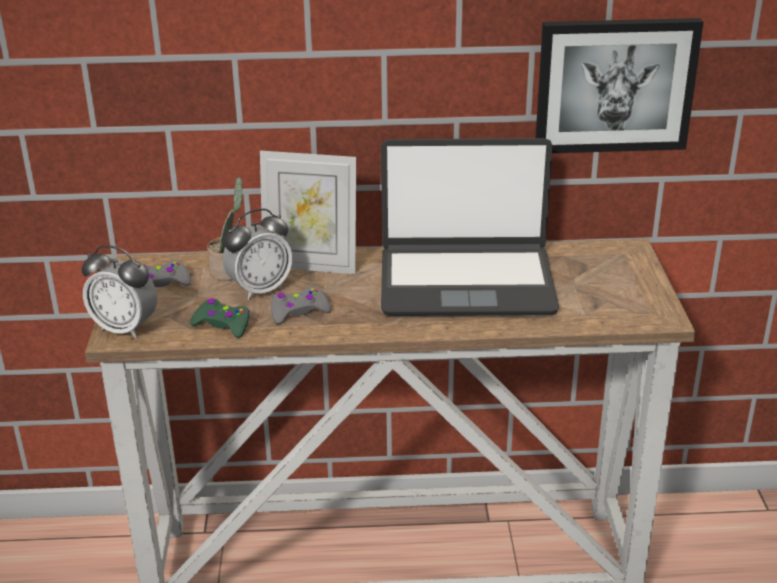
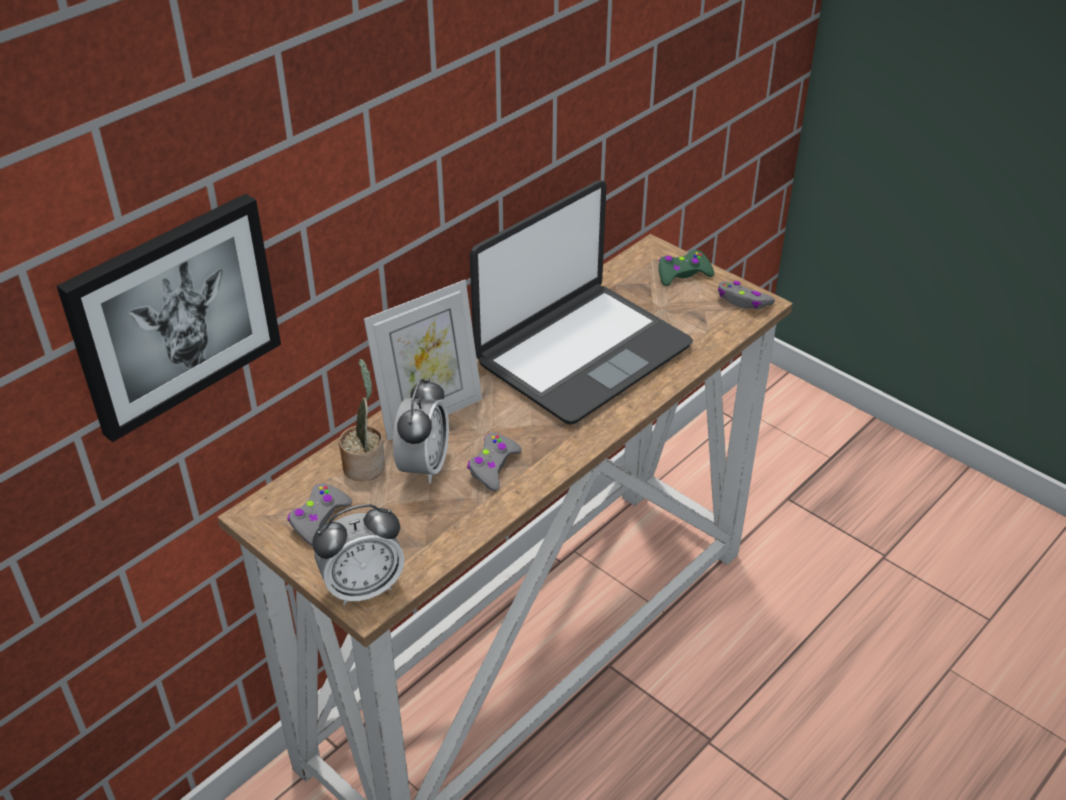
camera: 45 degrees left, 10 degrees up
(222, 324) = (448, 523): green game controller -> green game controller (683, 274)
(614, 85) = (618, 101): picture -> picture (174, 314)
(651, 310) = (743, 301): none -> grey game controller

